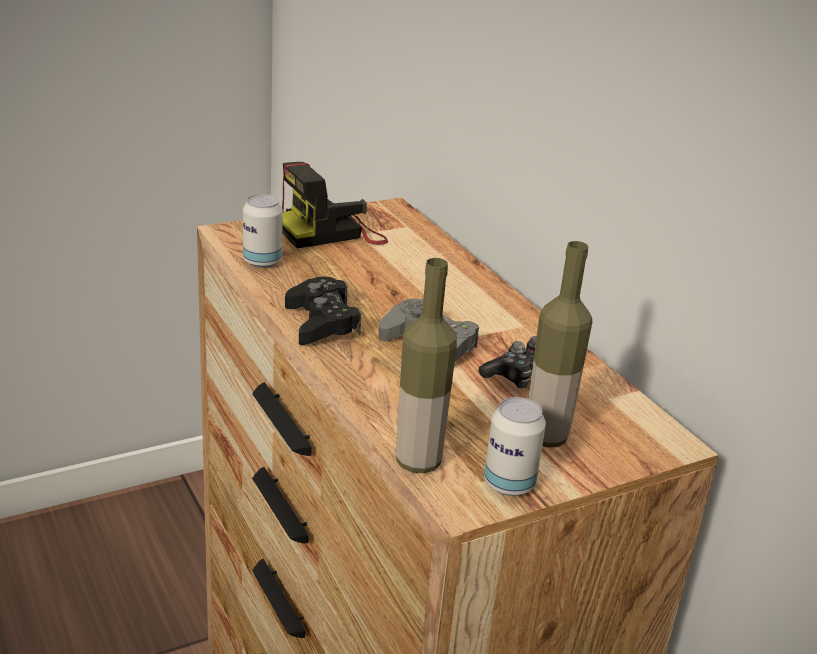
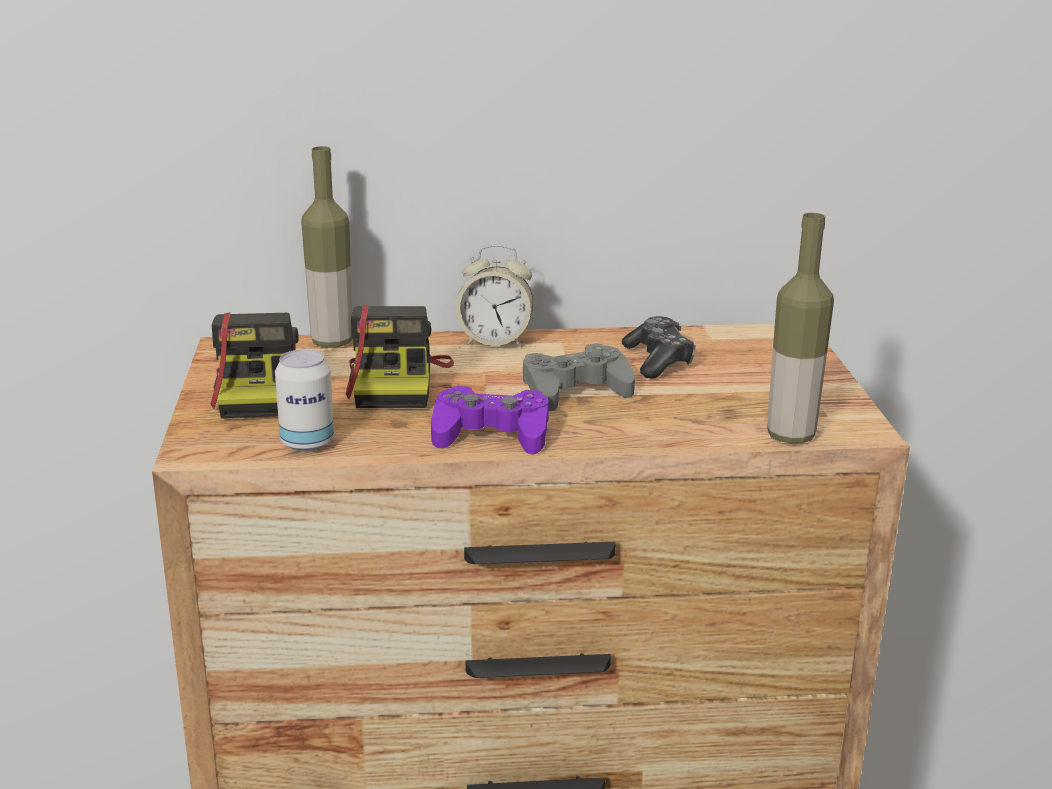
camera: 65 degrees left, 5 degrees down
(322, 322) = (491, 434): black game controller -> purple game controller
(382, 273) = (397, 383): none -> camera
(495, 297) = (495, 341): none -> alarm clock
(509, 484) = (836, 405): can -> none
(546, 437) = (766, 375): bottle -> bottle (332, 342)

